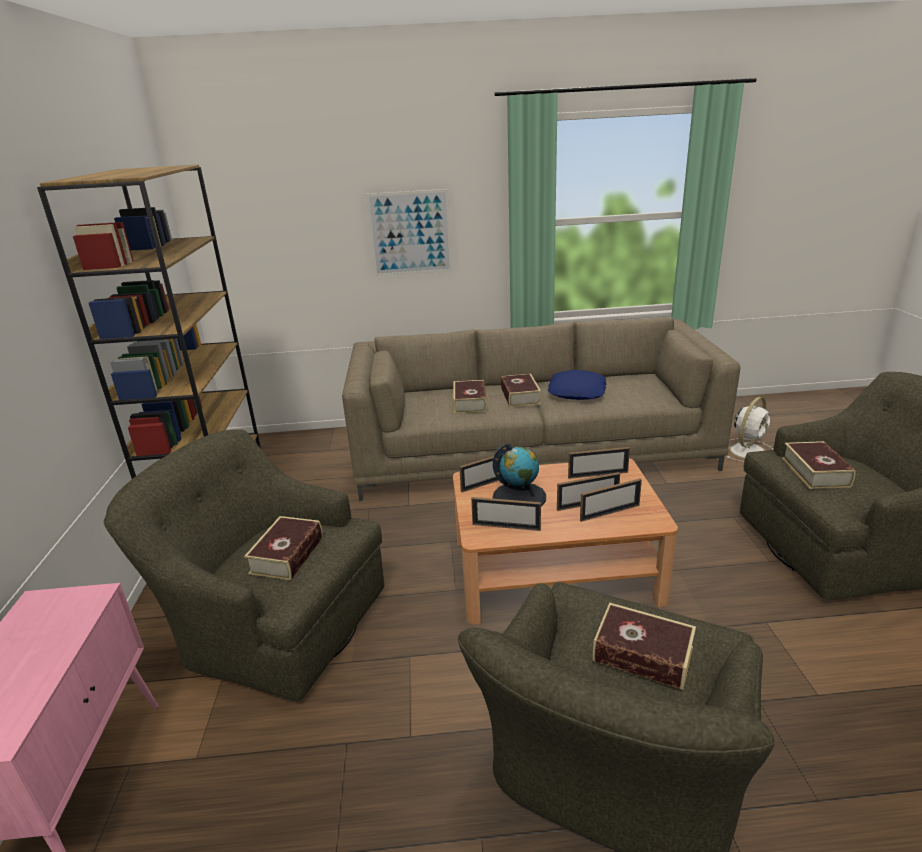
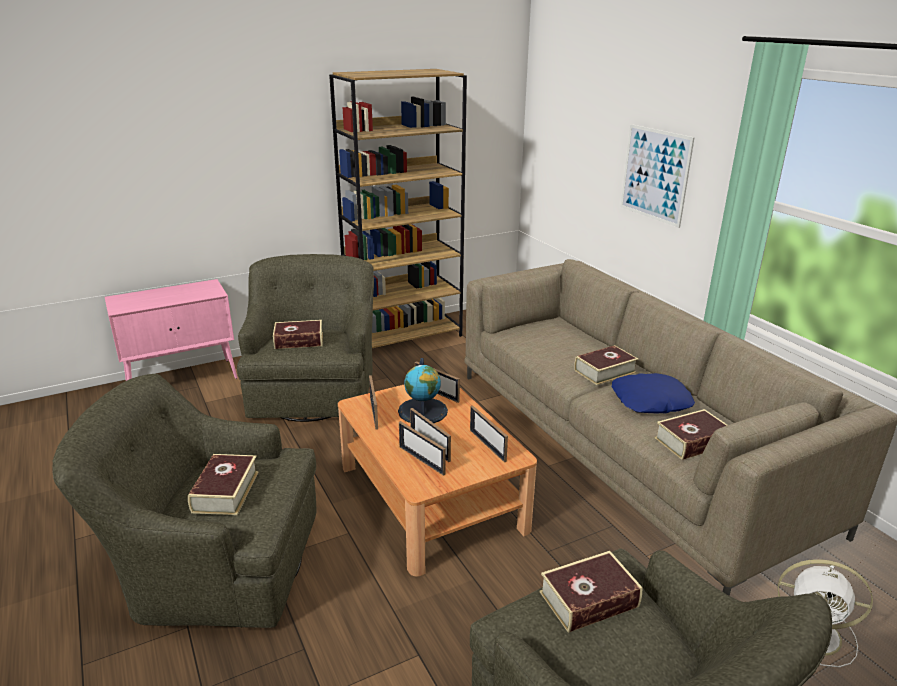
camera: 65 degrees right, 0 degrees up
(470, 402) = (564, 350): book -> book (692, 442)

